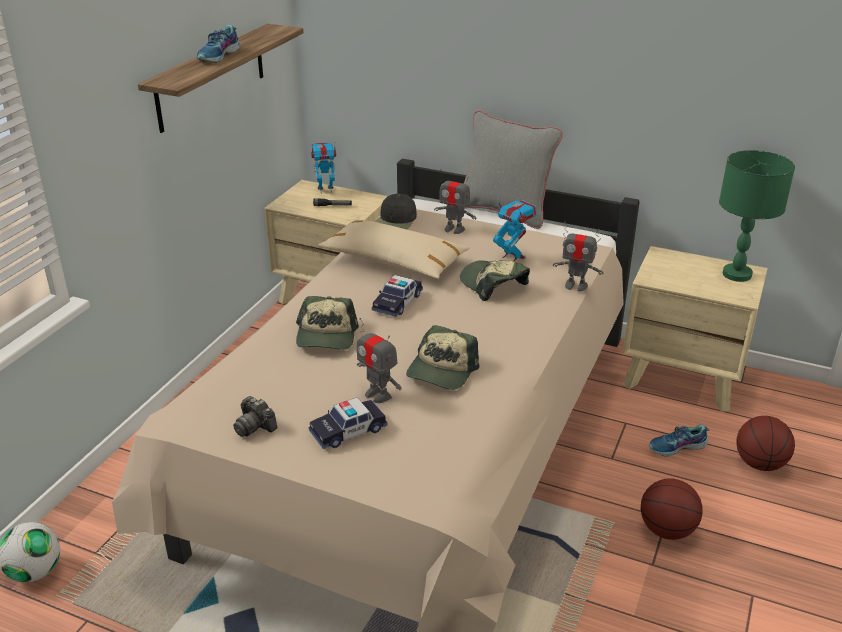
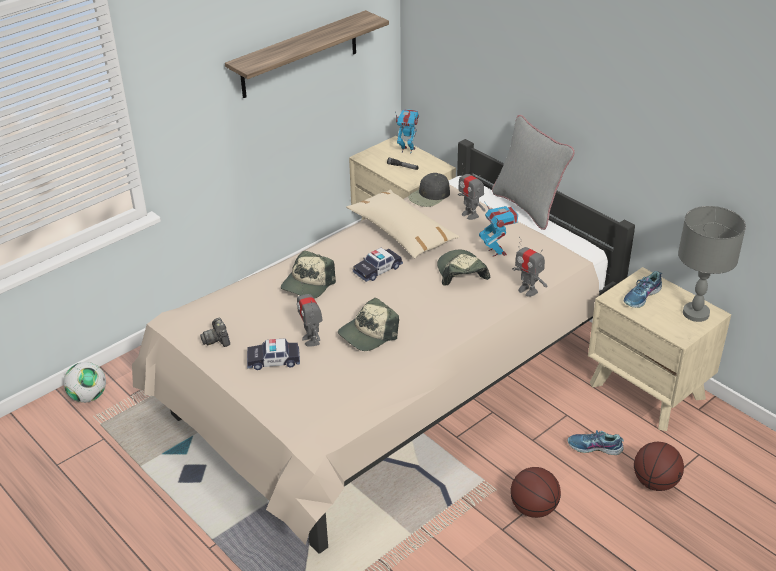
camera: 25 degrees right, 5 degrees up
(219, 56) = (301, 42): shoe -> shoe (642, 297)
(736, 275) = (695, 313): green table lamp -> grey table lamp

